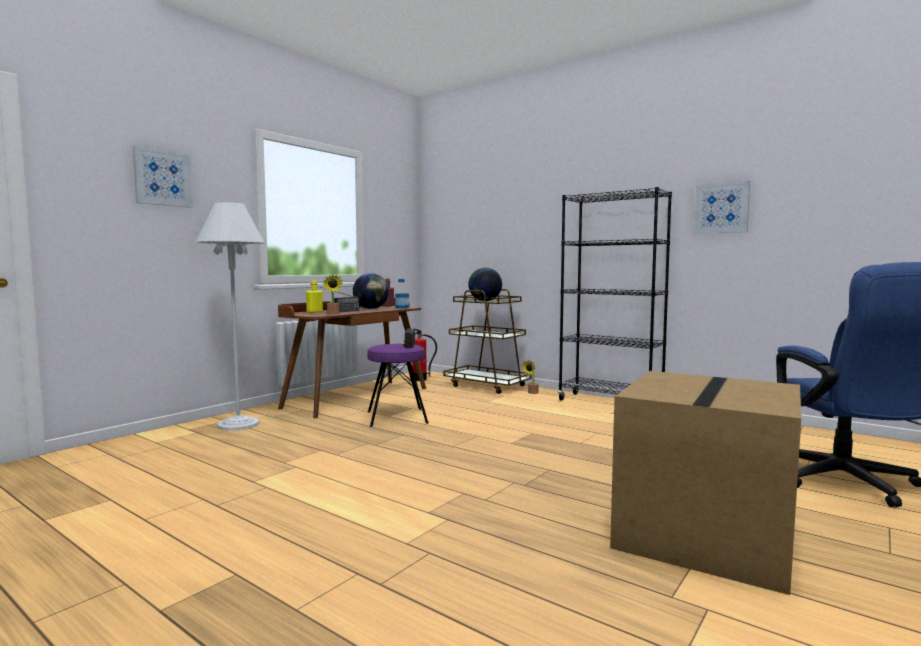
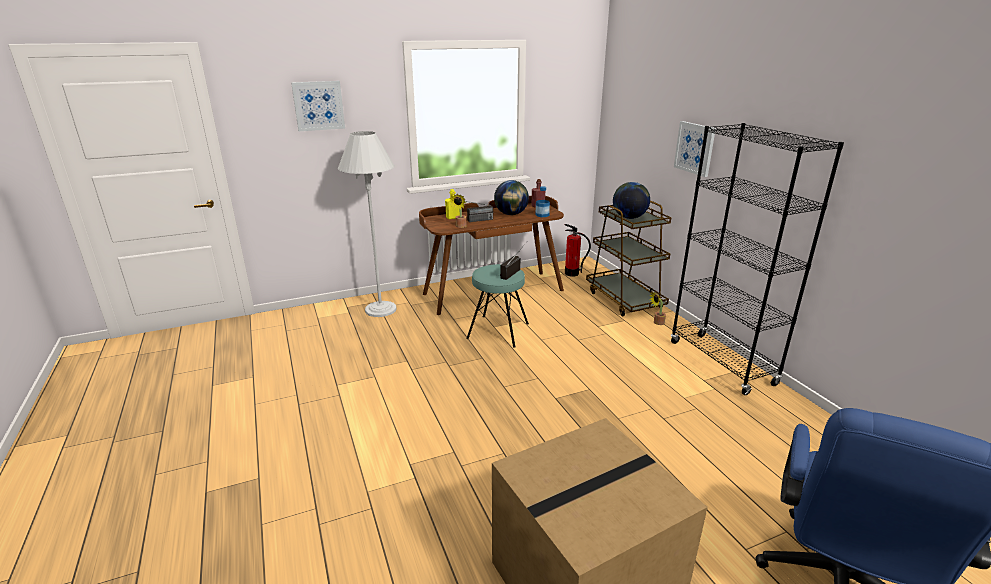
camera: 30 degrees right, 20 degrees up
(396, 417) = (498, 331): purple stool -> turquoise stool
(721, 208) = (902, 180): picture -> picture (695, 148)

